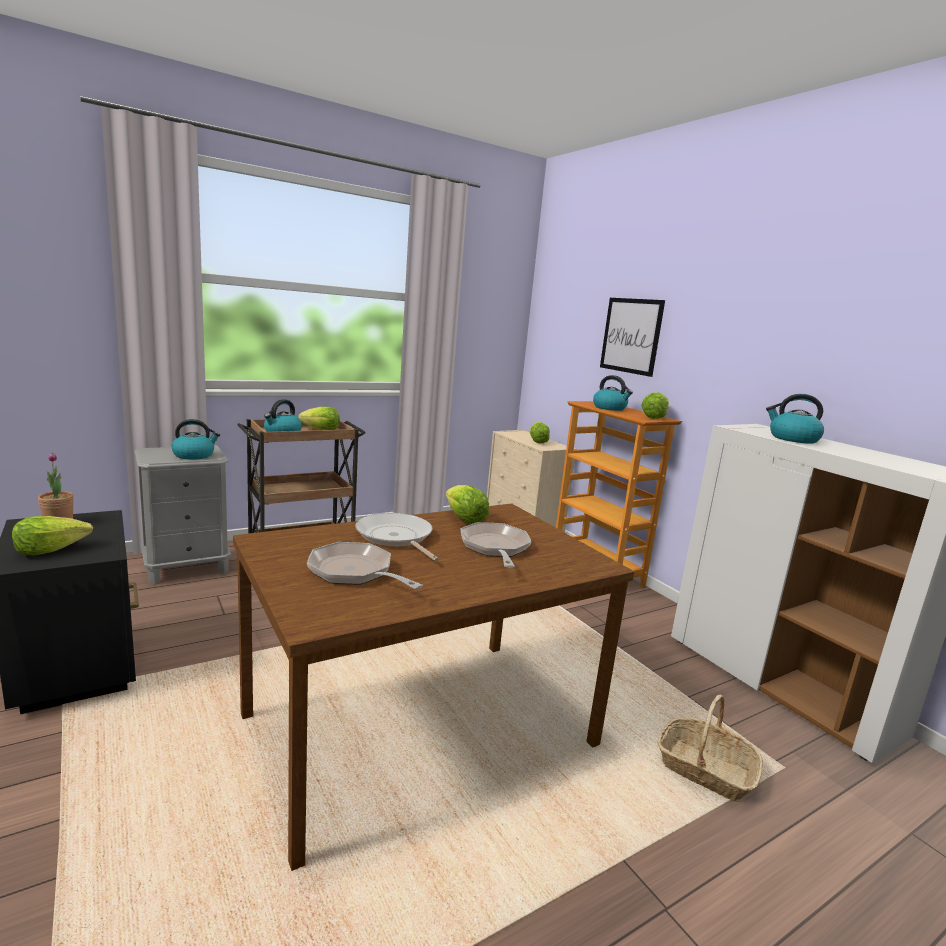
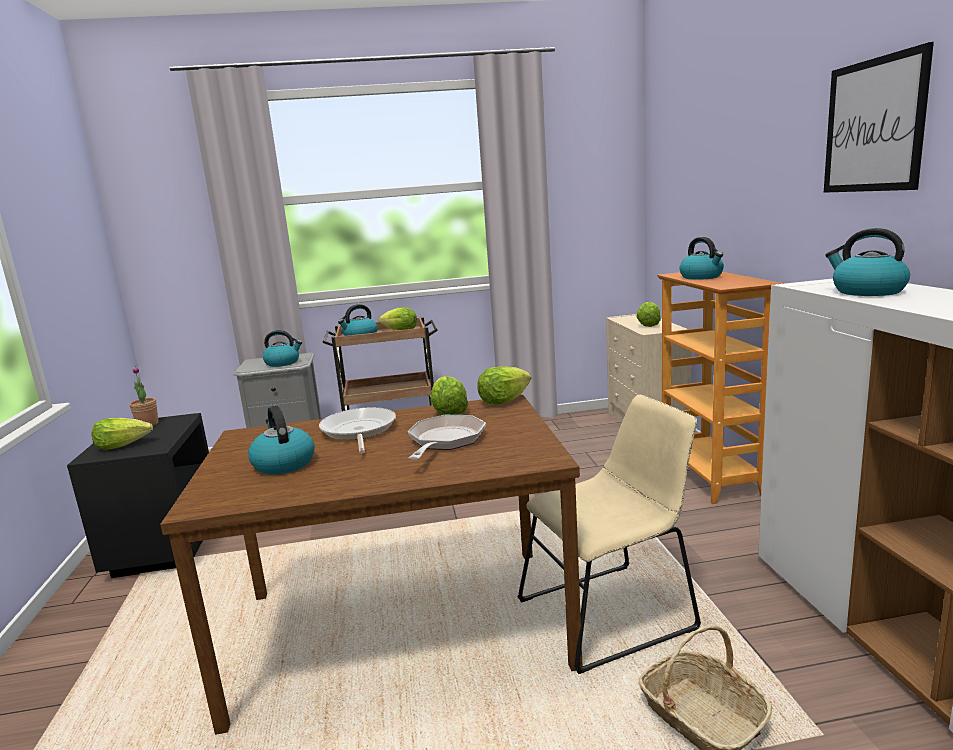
camera: 25 degrees right, 0 degrees up
(355, 573) = (283, 463): frying pan -> kettle
(592, 693) = (612, 612): none -> beige chair
(631, 336) = (729, 185): picture -> picture (873, 126)
(654, 417) = (746, 283): lettuce -> lettuce (503, 401)

